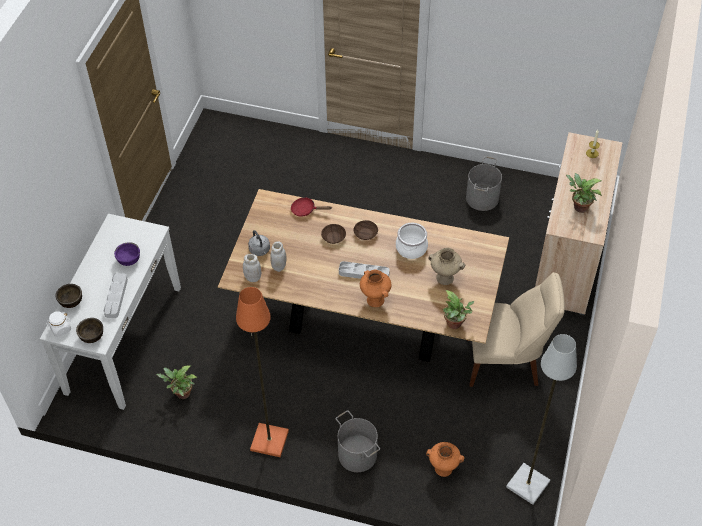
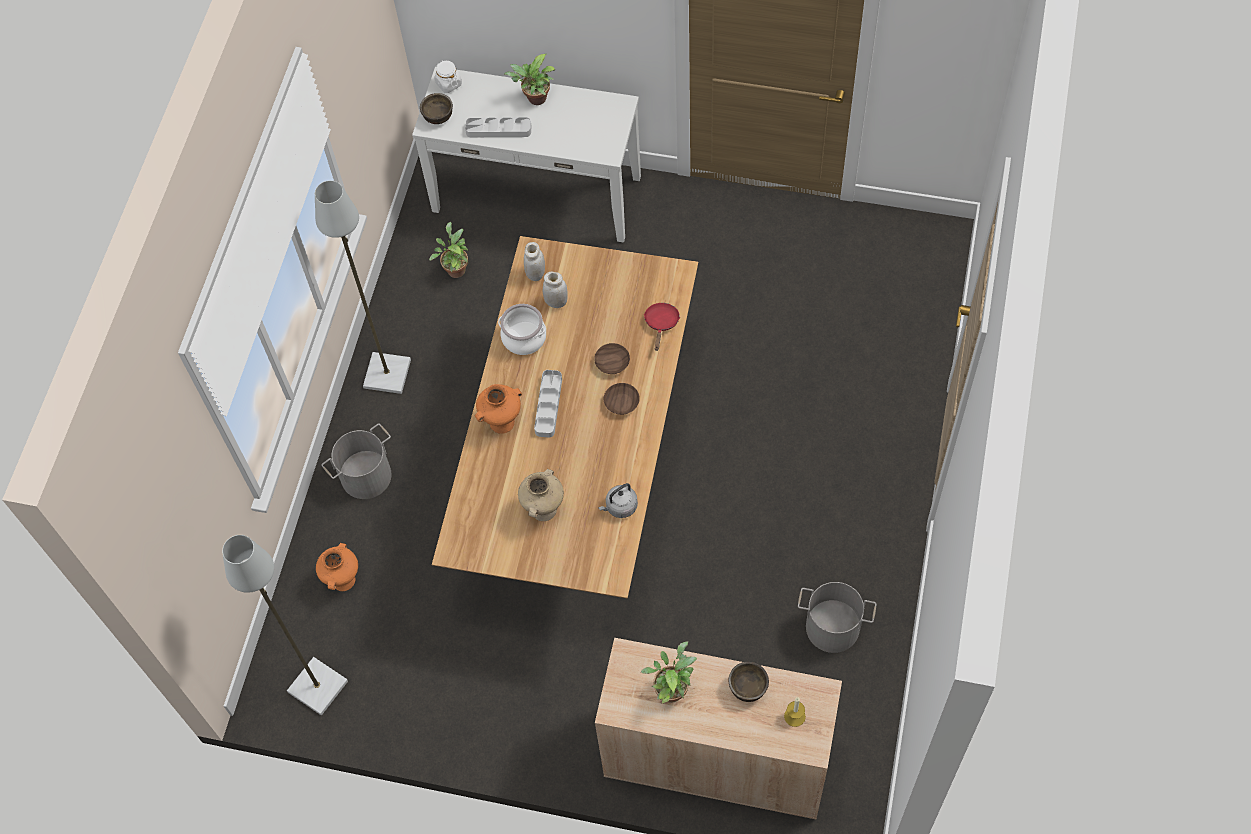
camera: 90 degrees right, 10 degrees up
(71, 302) = (490, 86): brown bowl -> brown bowl (747, 687)
(129, 260) = (559, 133): purple bowl -> none
(260, 251) = (583, 276): grey kettle -> grey kettle (620, 507)
(268, 441) = (386, 373): orange floor lamp -> grey floor lamp
(411, 248) = (597, 463): cooking pot -> cooking pot (524, 337)
(455, 324) = (462, 525): potted plant -> potted plant (535, 99)
(506, 362) = (514, 661): beige chair -> none

